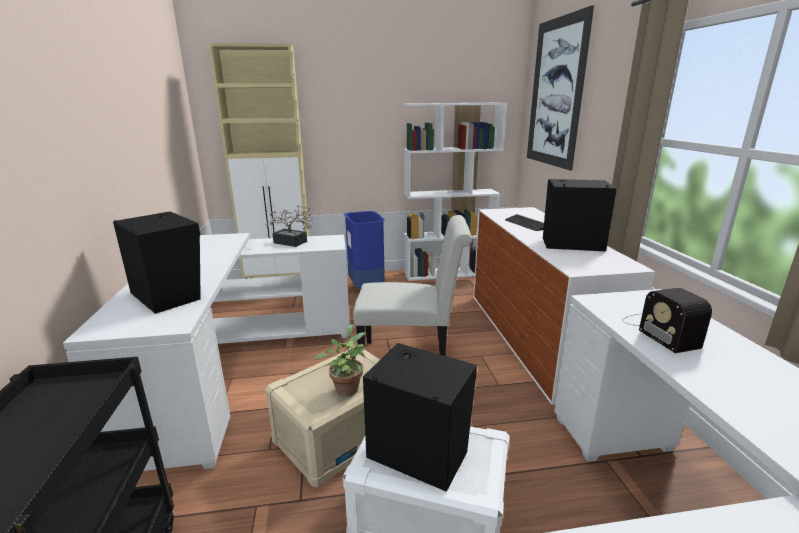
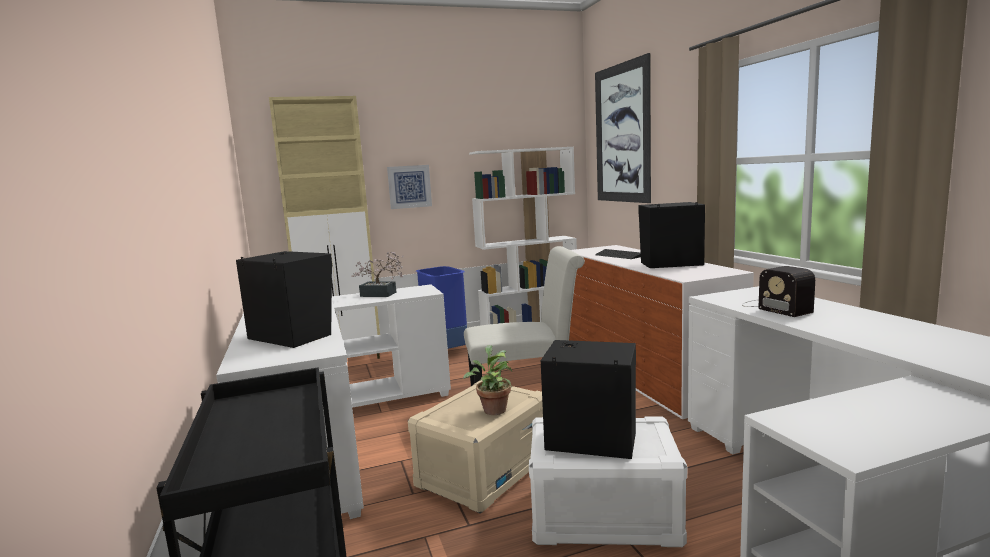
camera: 10 degrees left, 10 degrees down
(345, 134) = (409, 186): none -> picture

